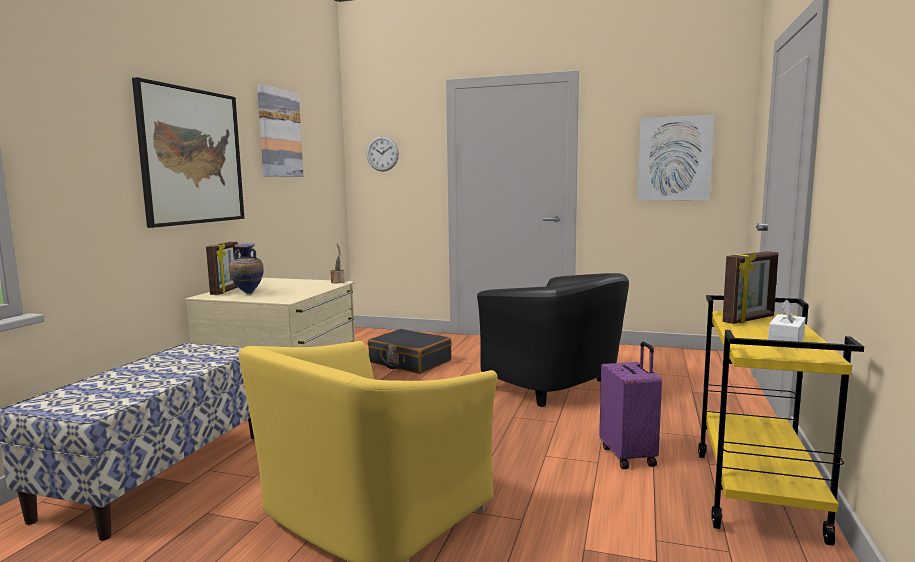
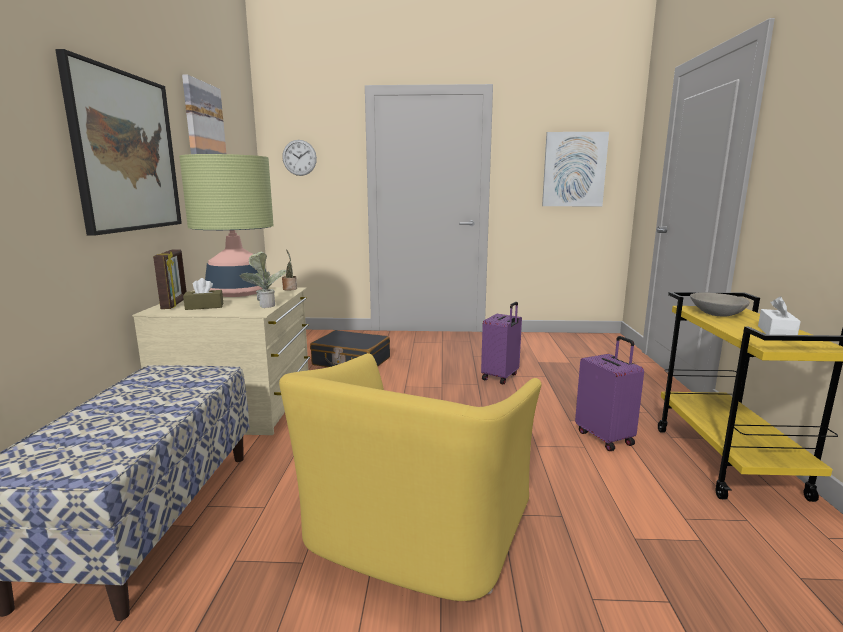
camera: 15 degrees left, 5 degrees up
(247, 294) = (204, 306): vase -> brown tissue box
(288, 283) = (237, 292): none -> table lamp
(299, 295) = (265, 305): none -> potted plant
(557, 388) = (501, 377): black armchair -> purple suitcase
(749, 320) = (717, 313): picture frame -> grey bowl

